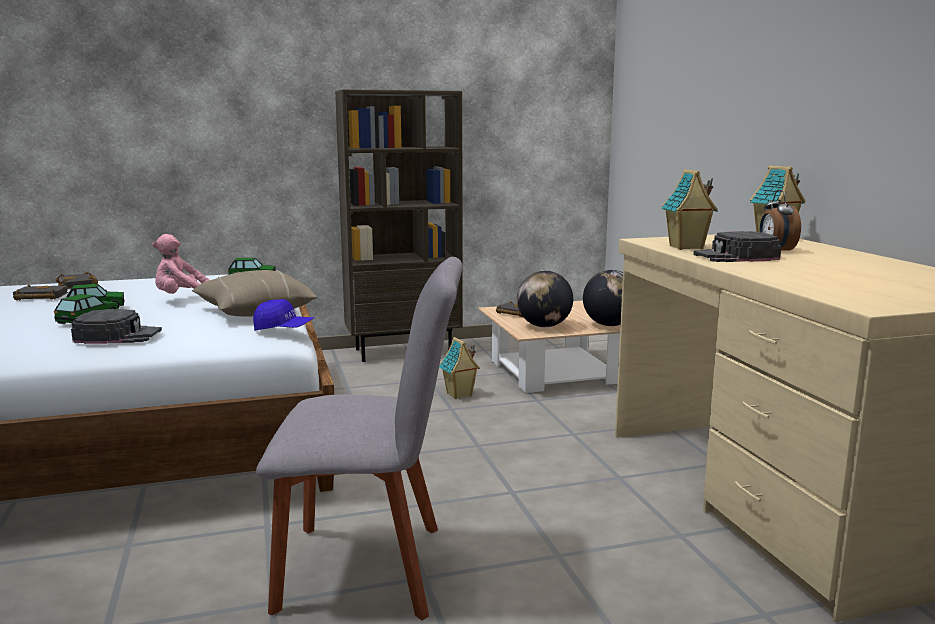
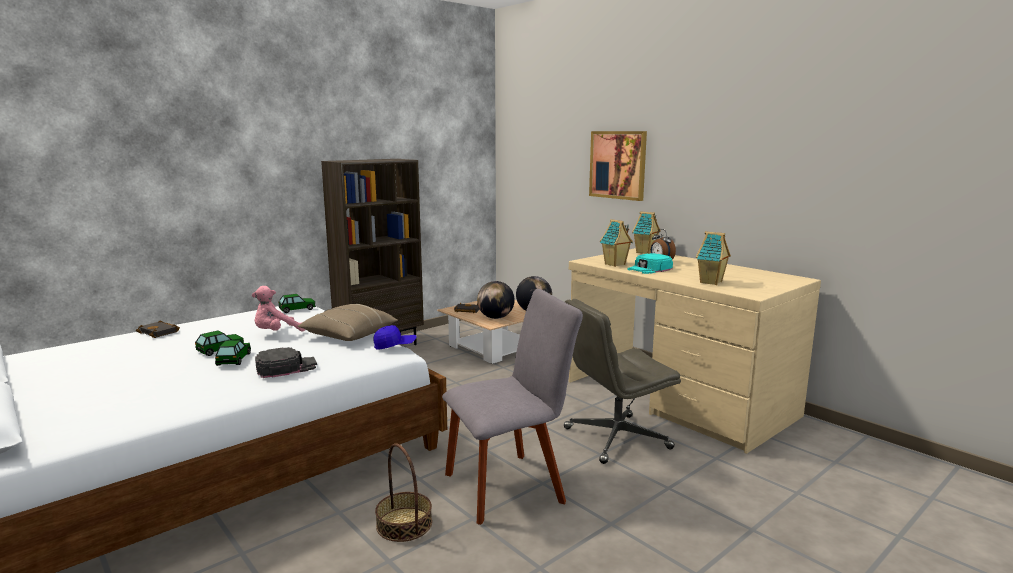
camera: 25 degrees left, 0 degrees up
(39, 297) = (147, 347): black book -> none
(180, 584) = (404, 524): none -> basket
(459, 395) = (451, 372): toy house -> toy house (711, 282)
(607, 537) = (615, 439): none -> grey office chair
(736, 256) = (649, 269): black cap -> turquoise cap
(756, 91) = (618, 165): none -> picture

